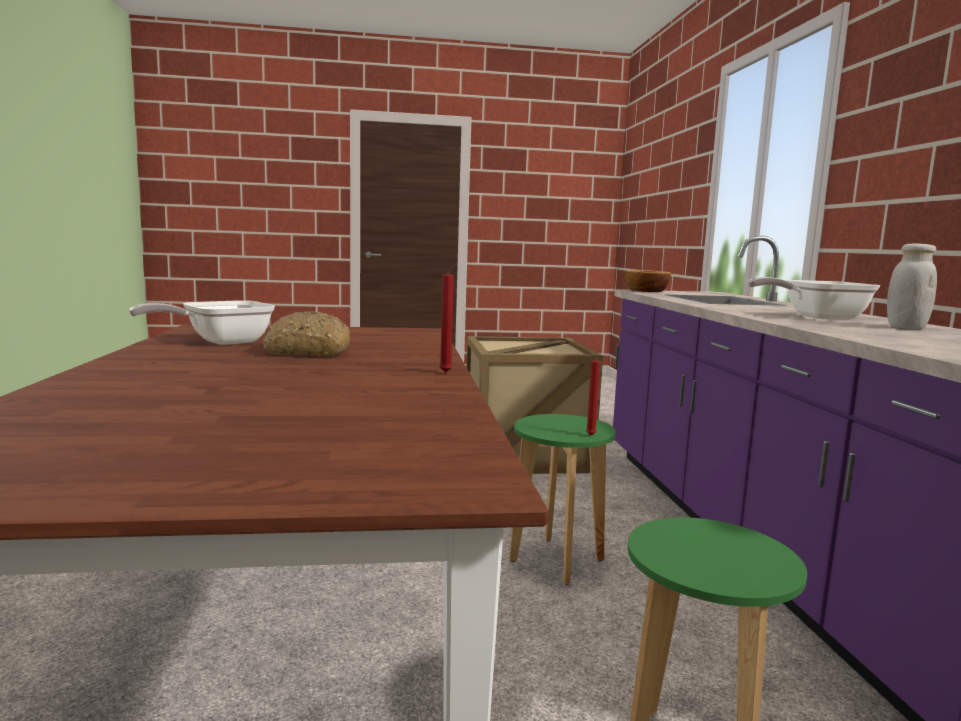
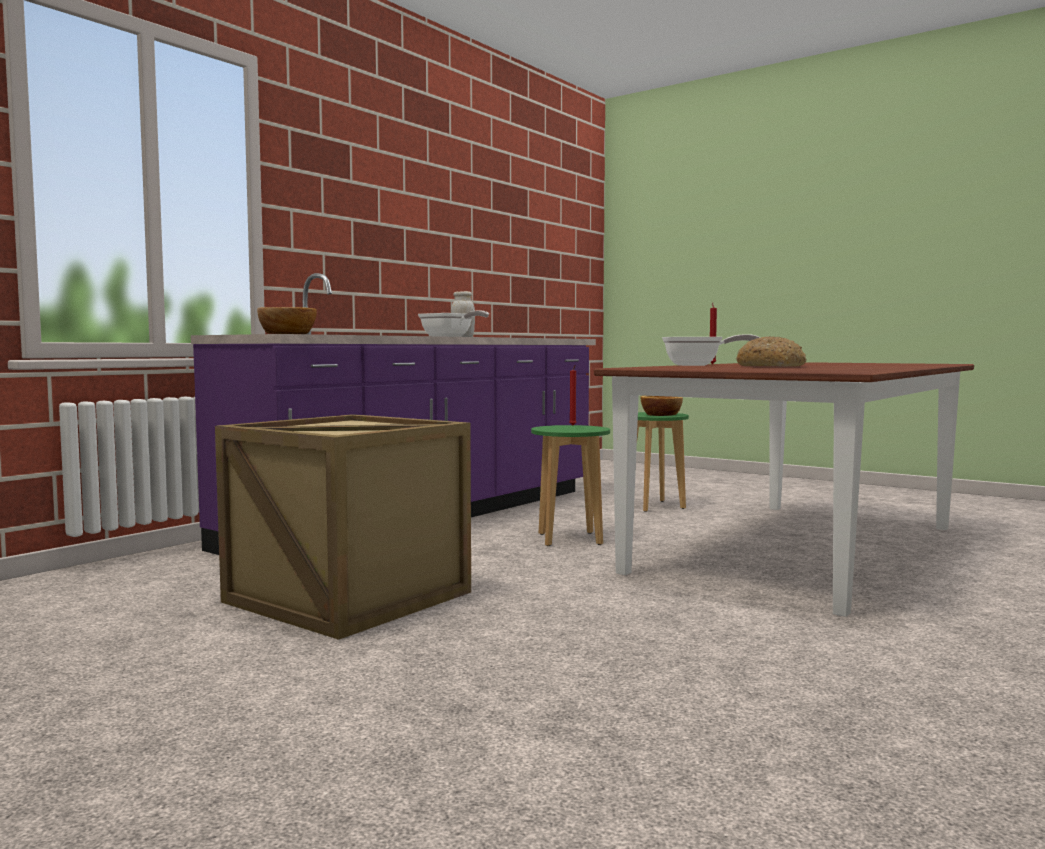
camera: 135 degrees left, 5 degrees down
(220, 342) = (834, 368): frying pan -> frying pan (698, 365)
(686, 546) = (661, 415): none -> bowl

